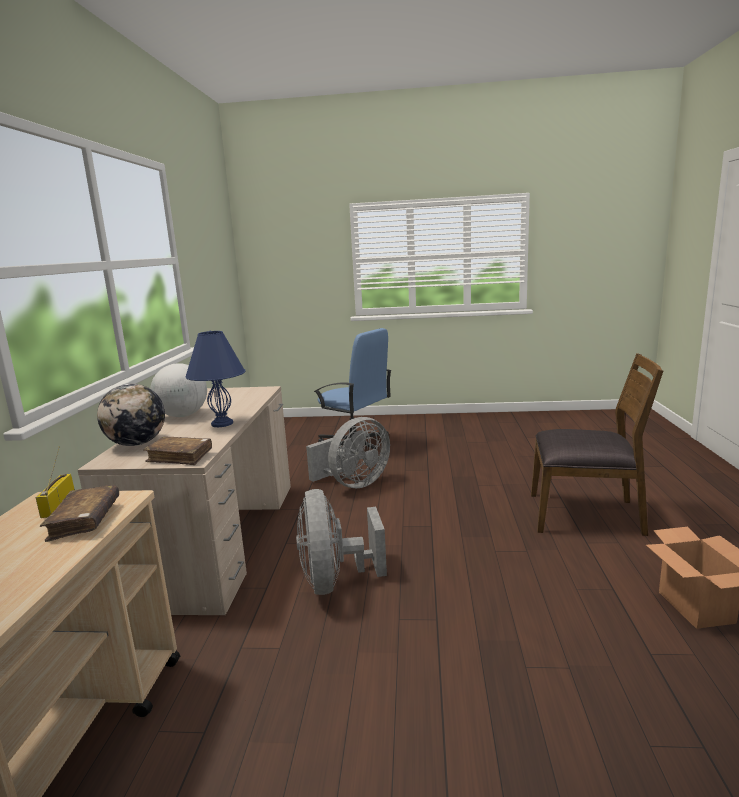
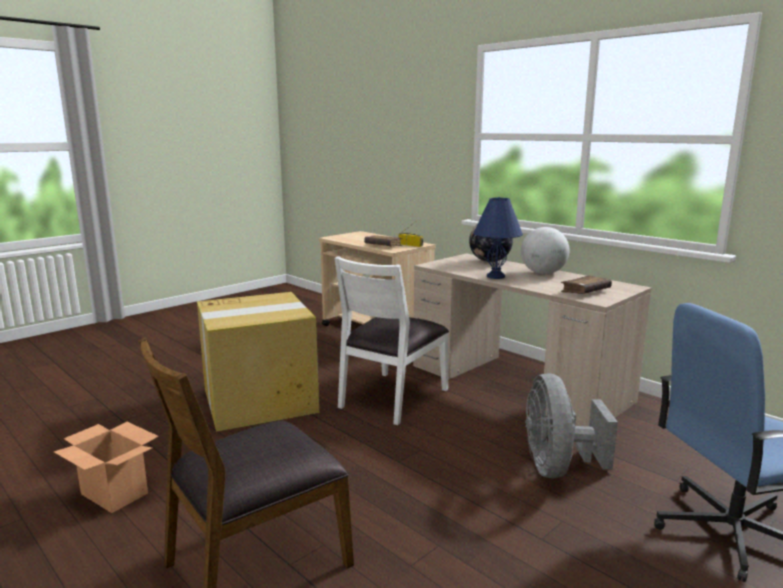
camera: 130 degrees right, 0 degrees up
(180, 457) = (442, 264): brown book -> brown book (585, 291)
(335, 581) = (392, 398): grey fan -> white chair
(467, 665) = (261, 400): none -> cardboard box

